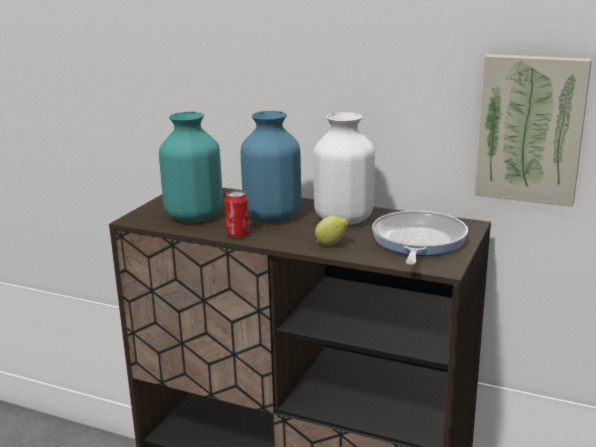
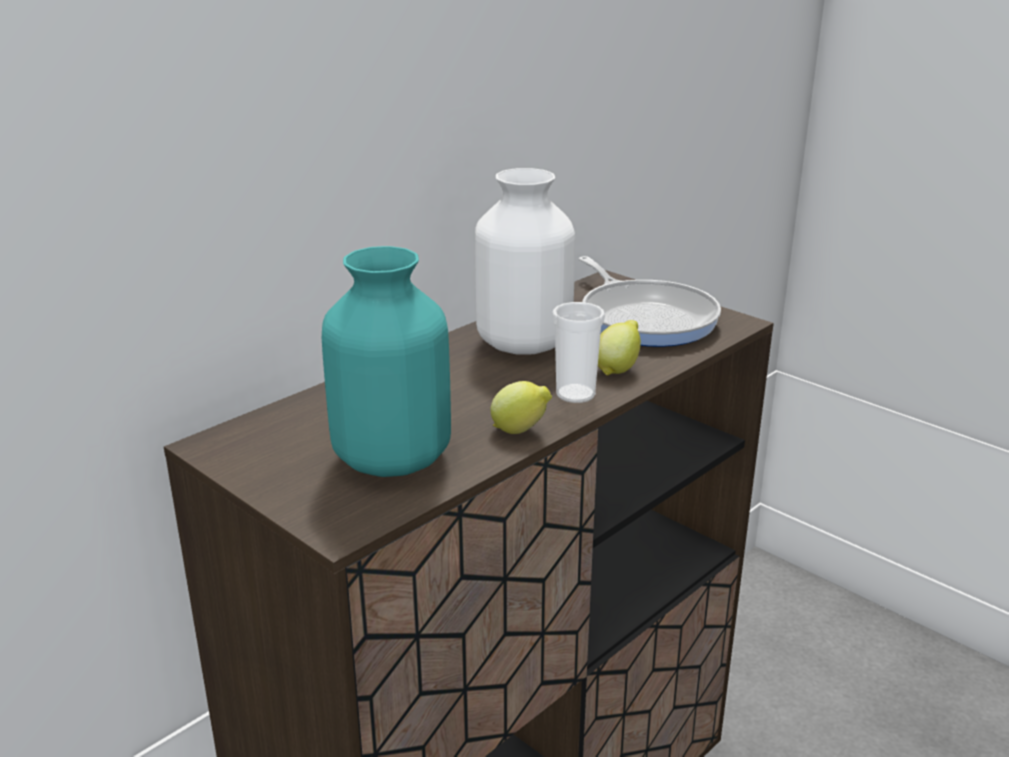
camera: 70 degrees left, 5 degrees up
(238, 234) = (521, 431): can -> lemon
(272, 216) = (458, 390): blue vase -> none
(289, 240) = (575, 394): none -> cup
(417, 242) = (645, 318): frying pan -> frying pan turned 150 degrees counterclockwise
(531, 128) = (622, 132): picture -> none

